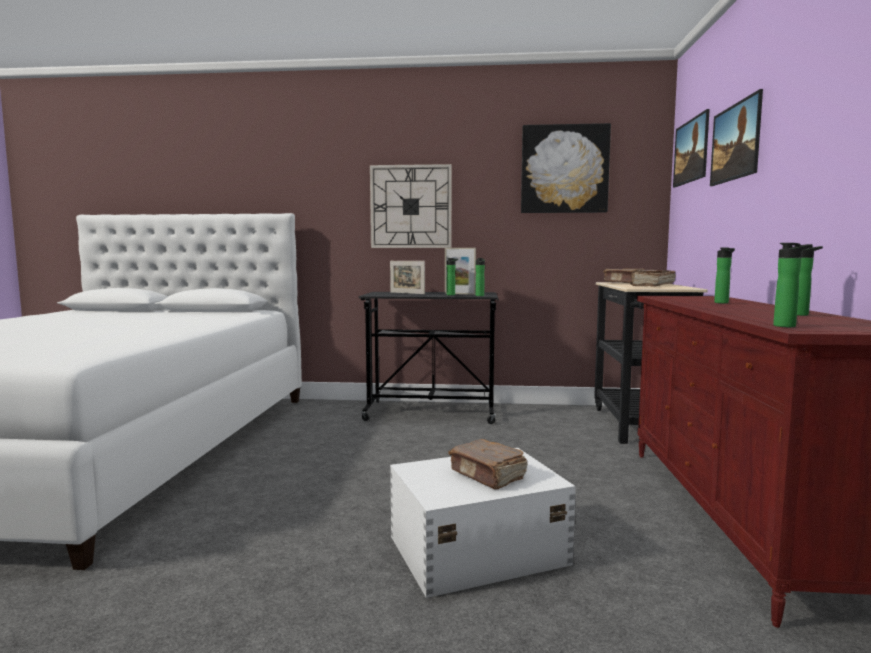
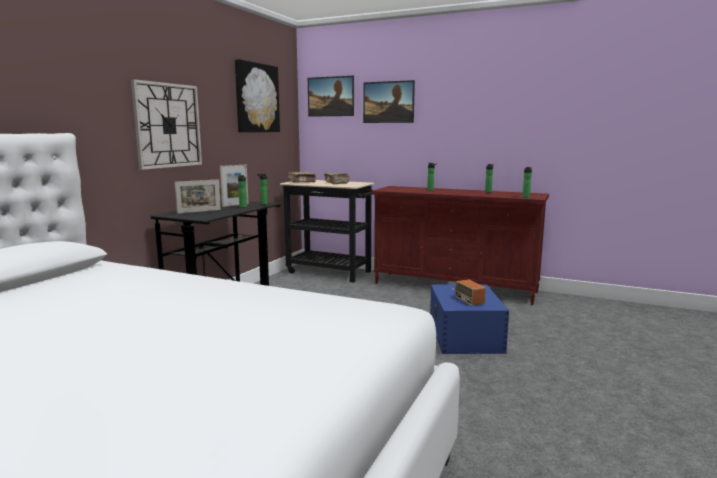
camera: 70 degrees left, 5 degrees up
(475, 550) = (464, 337): white storage box -> blue storage box
(488, 475) = (469, 295): brown book -> radio

